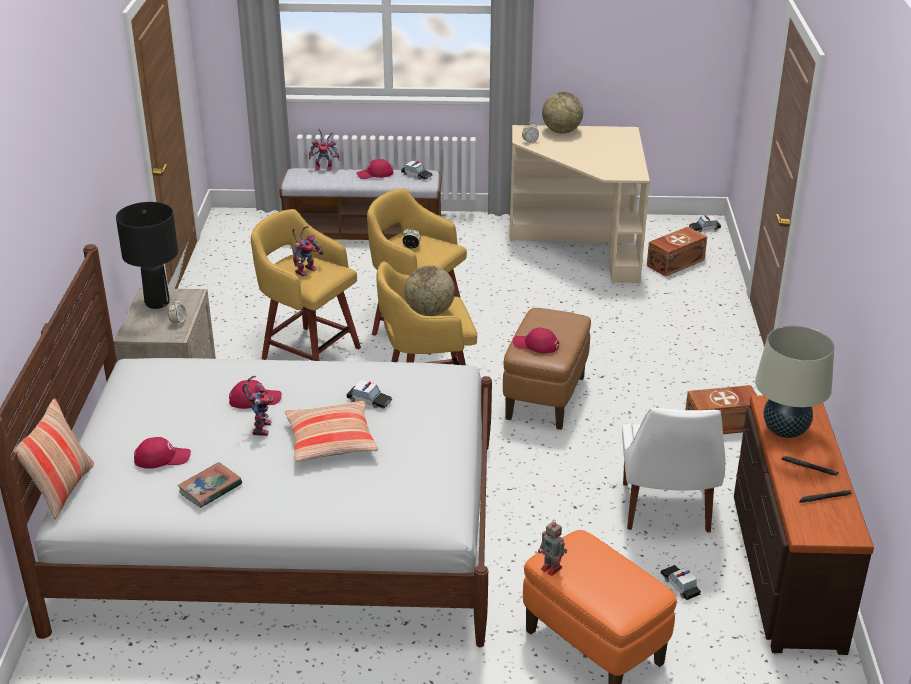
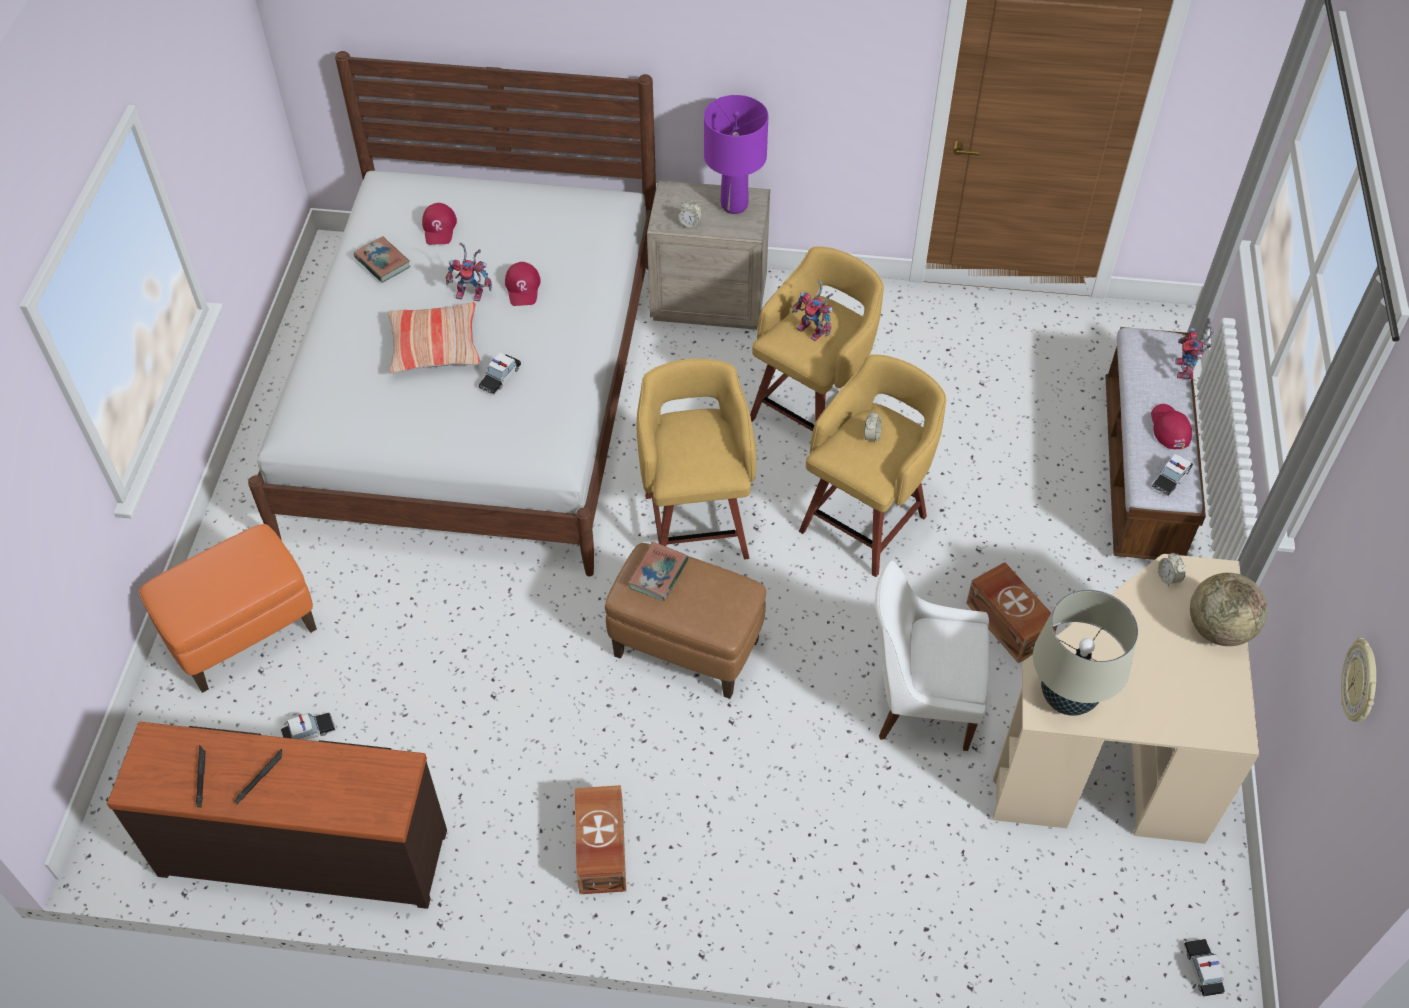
camera: 95 degrees right, 20 degrees up
(62, 490) = (415, 172): pillow -> none
(156, 303) = (734, 205): black table lamp -> purple table lamp
(430, 312) = (697, 446): globe -> none
(536, 345) = (658, 574): red cap -> book
(552, 569) = (240, 540): toy robot -> none
(647, 35) = (1361, 683): none -> wall clock
(666, 510) = (437, 744): white chair -> white chair (920, 701)
(674, 263) = (1066, 887): brown storage box -> brown storage box (1008, 622)
(785, 430) = (339, 771): beige table lamp -> beige table lamp (1067, 697)

